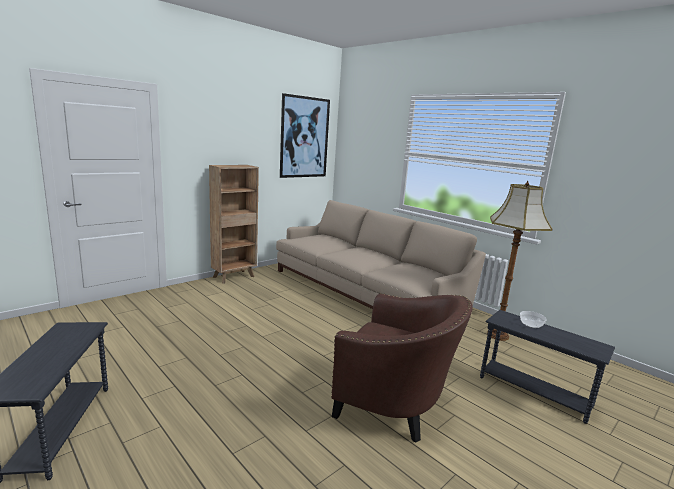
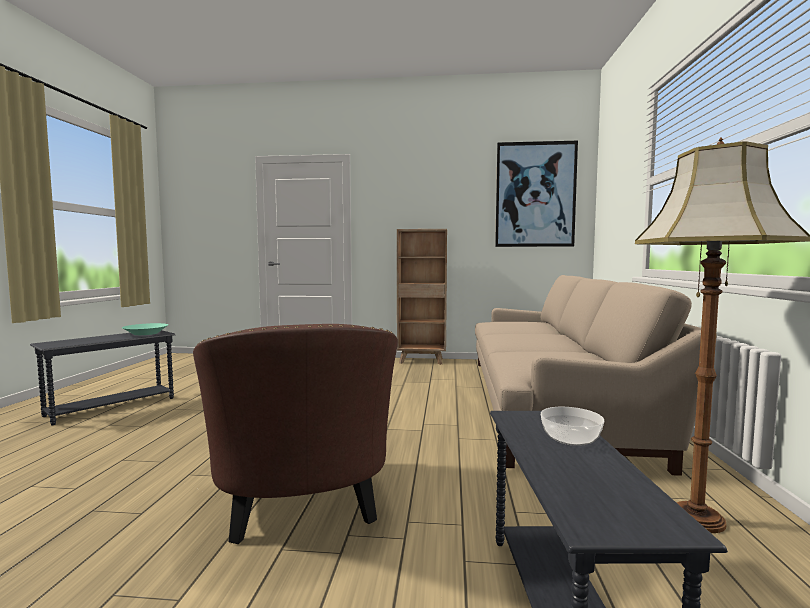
camera: 50 degrees right, 10 degrees down
(72, 333) = (146, 333): none -> turquoise bowl

